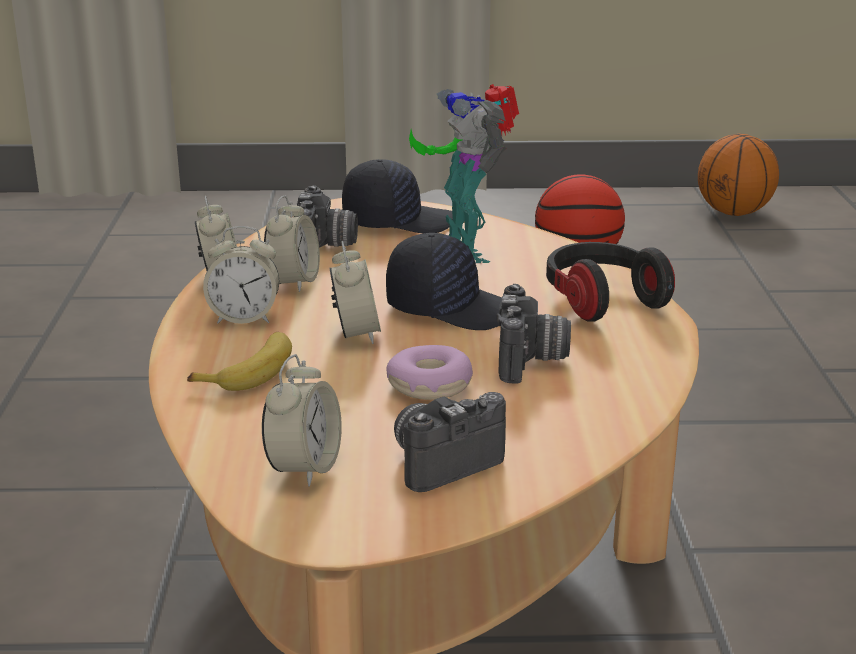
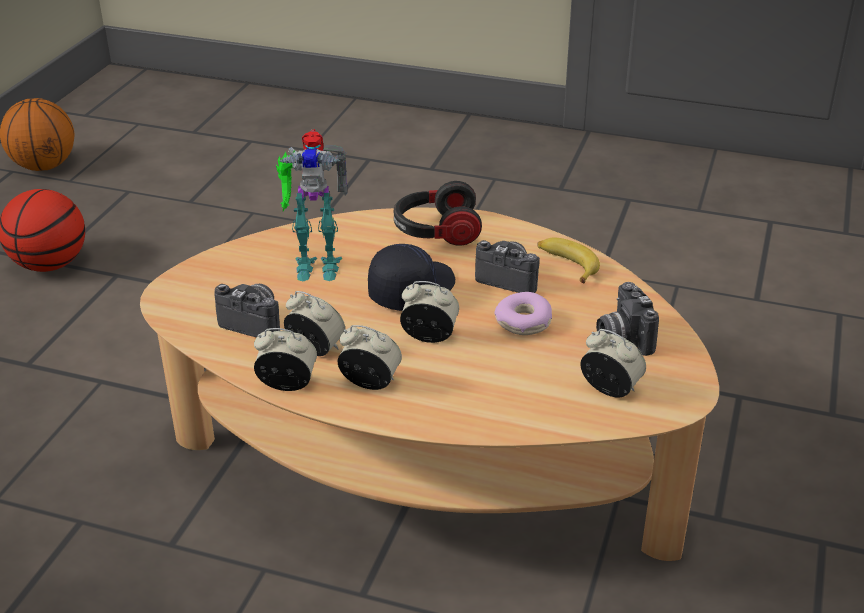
camera: 70 degrees left, 10 degrees up
(244, 318) = (370, 383): alarm clock -> alarm clock turned 90 degrees counterclockwise
(250, 371) = (464, 392): banana -> banana (566, 265)
(398, 221) = (226, 278): black cap -> none

